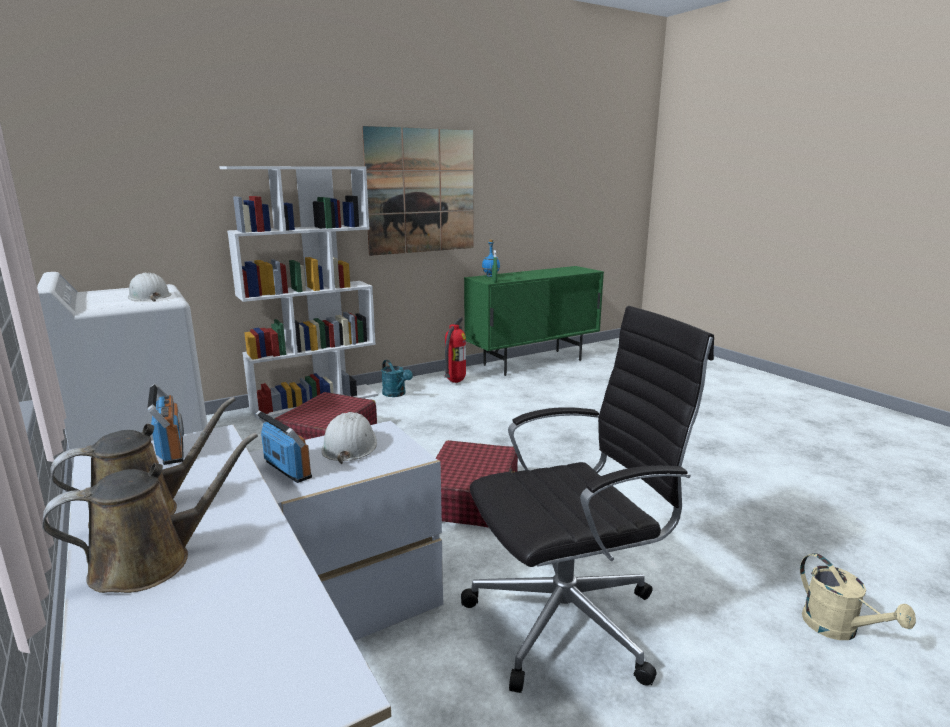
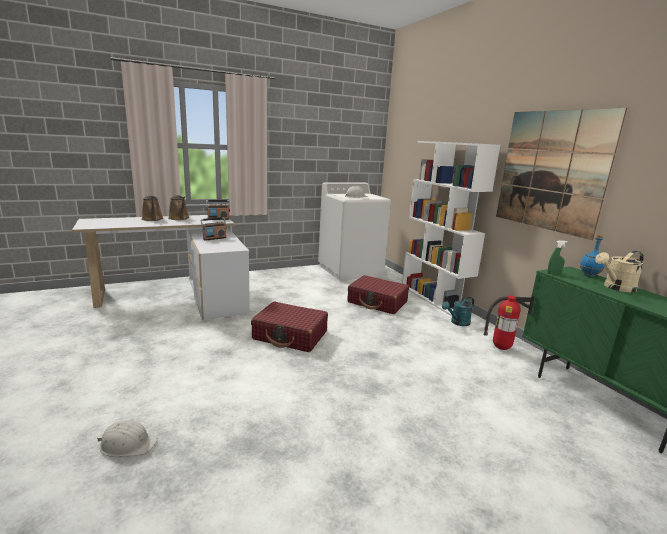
camera: 95 degrees right, 0 degrees up
(350, 446) = (226, 244): white hard hat -> white hard hat (127, 444)
(570, 619) = (168, 347): black office chair -> none
(839, 629) = (69, 435): beige watering can -> beige watering can (615, 288)

